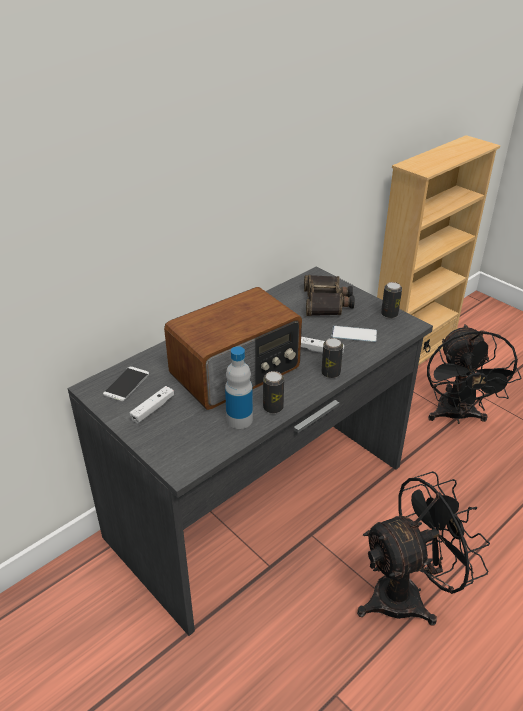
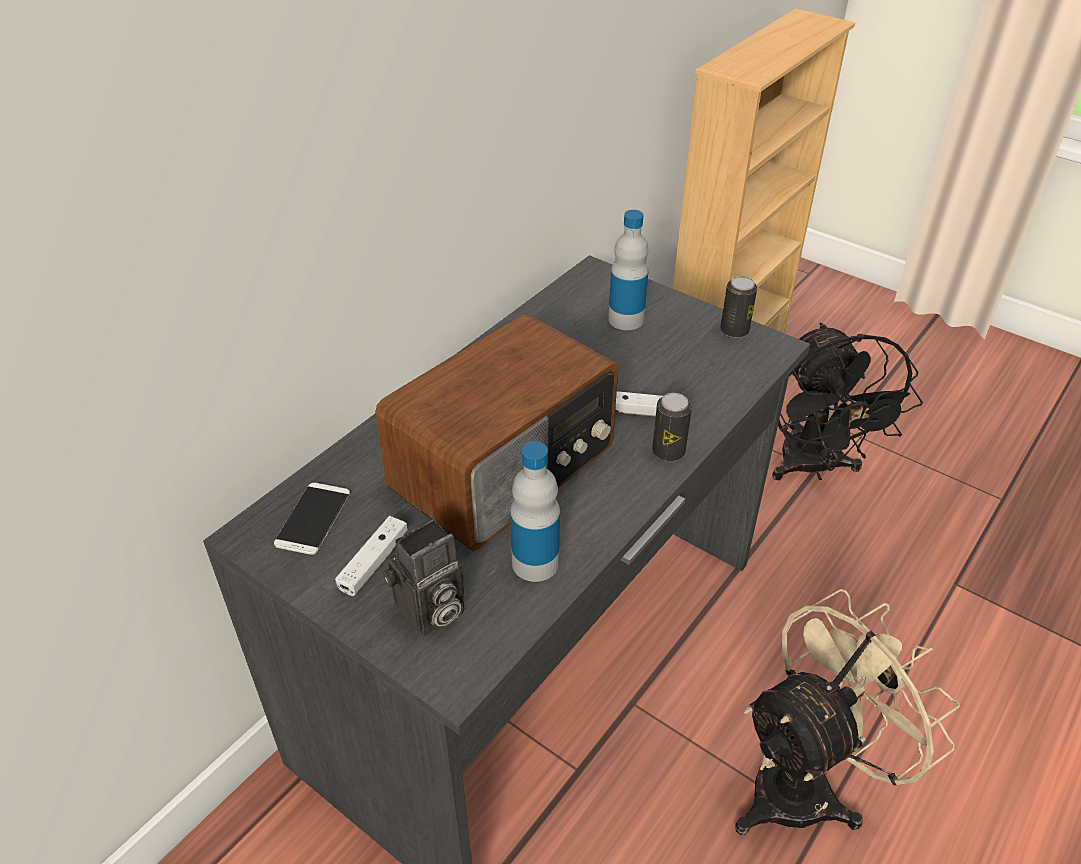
camera: 10 degrees left, 5 degrees up
(176, 436) = (429, 613): none -> camera
(273, 407) = (588, 531): can -> none
(327, 302) = (626, 319): binoculars -> bottle
(354, 334) = (687, 374): phone -> none
(408, 595) = (807, 783): black fan -> beige fan

